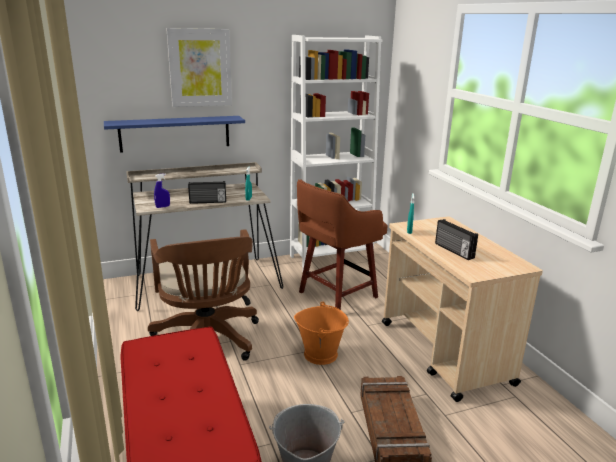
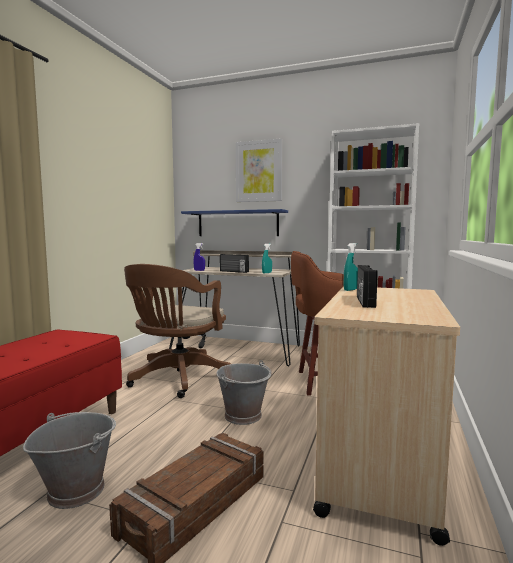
camera: 40 degrees right, 15 degrees down
(321, 354) = (243, 415): orange bucket -> grey bucket

